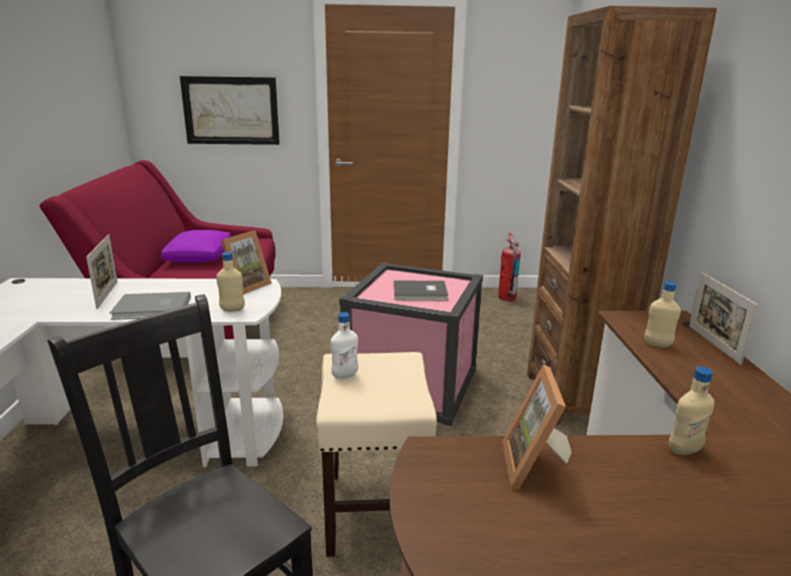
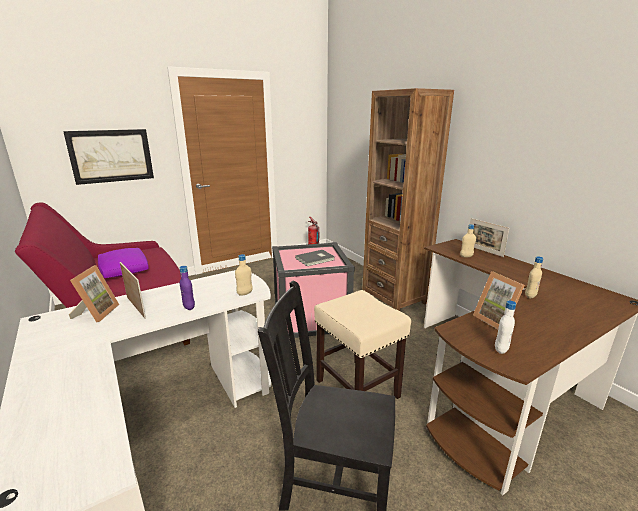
camera: 30 degrees left, 0 degrees up
(153, 309) = (189, 307): grey book -> purple bottle
(245, 286) = (229, 278): picture frame -> picture frame (96, 313)
(345, 375) = (343, 312): white bottle -> white bottle (501, 349)

